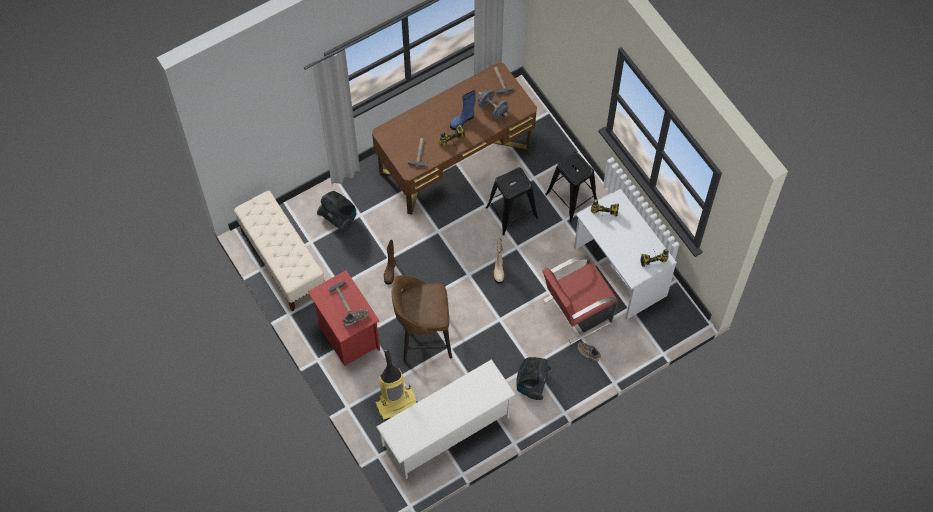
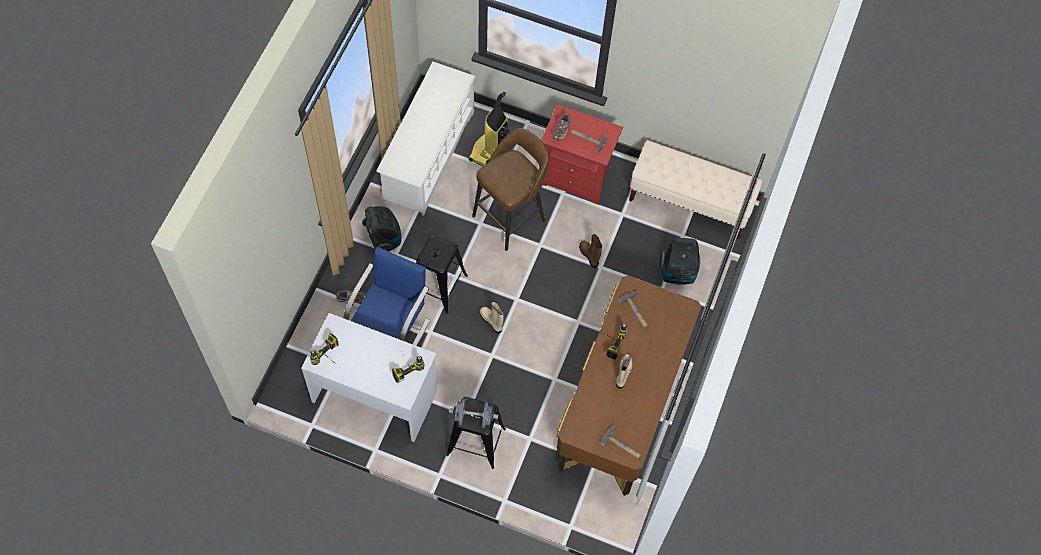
camera: 140 degrees right, 0 degrees up
(462, 120) = (623, 374): blue boot -> beige boot
(493, 109) = (603, 407): grey dumbbell -> grey dumbbell (473, 418)
(512, 212) = (523, 387): black stool -> black stool (438, 286)
(575, 311) = (391, 329): red chair -> blue chair

